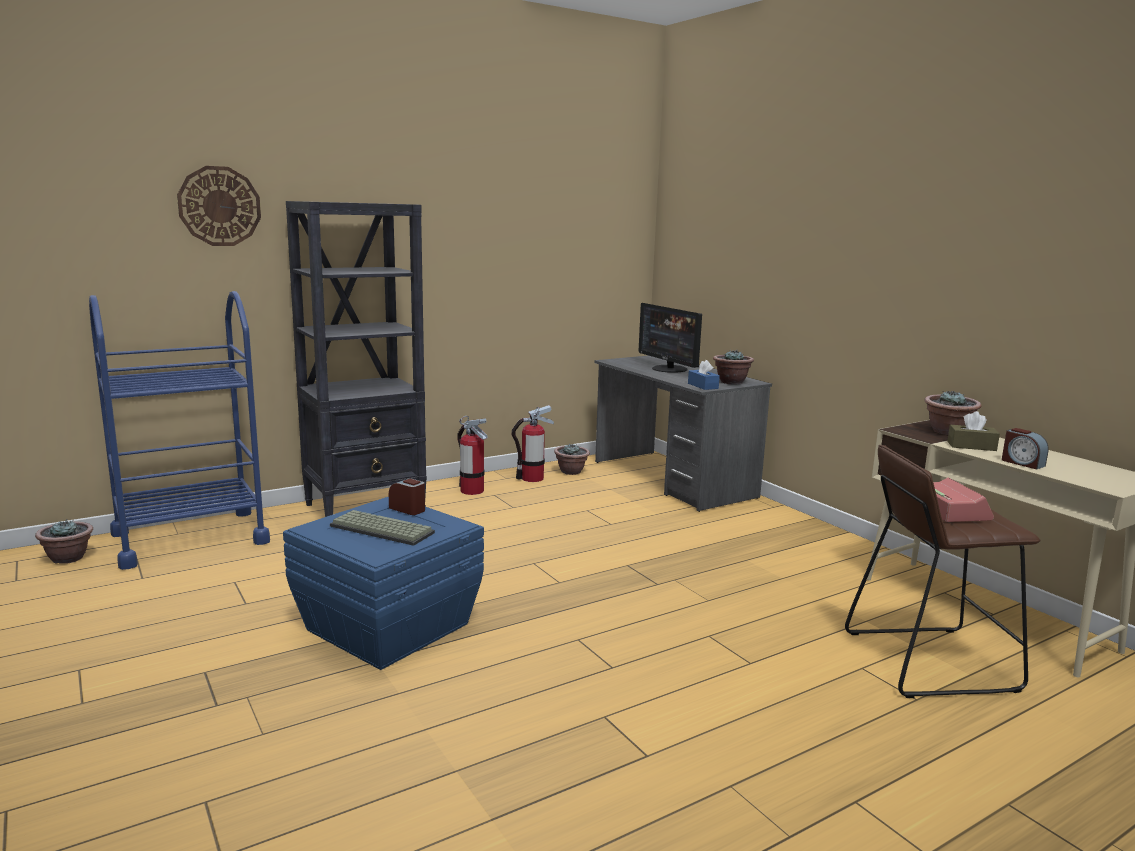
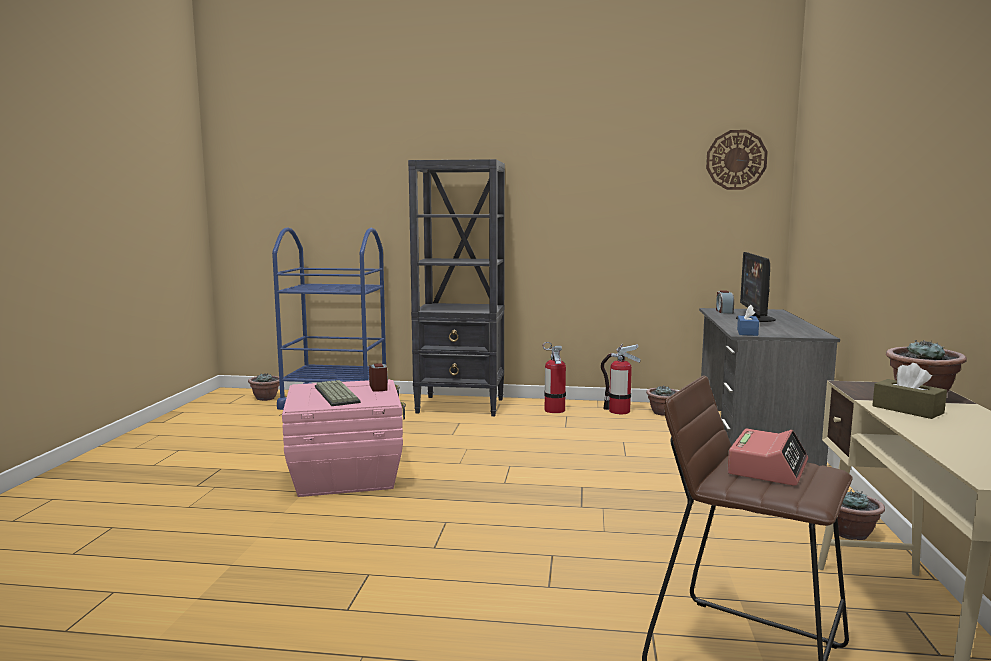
camera: 40 degrees right, 5 degrees down
(219, 206) = (382, 170): wall clock -> wall clock (736, 160)
(388, 626) = (346, 475): blue storage box -> pink storage box
(731, 382) = (791, 333): potted plant -> potted plant (850, 533)
(1022, 463) = (929, 433): alarm clock -> alarm clock (724, 311)

